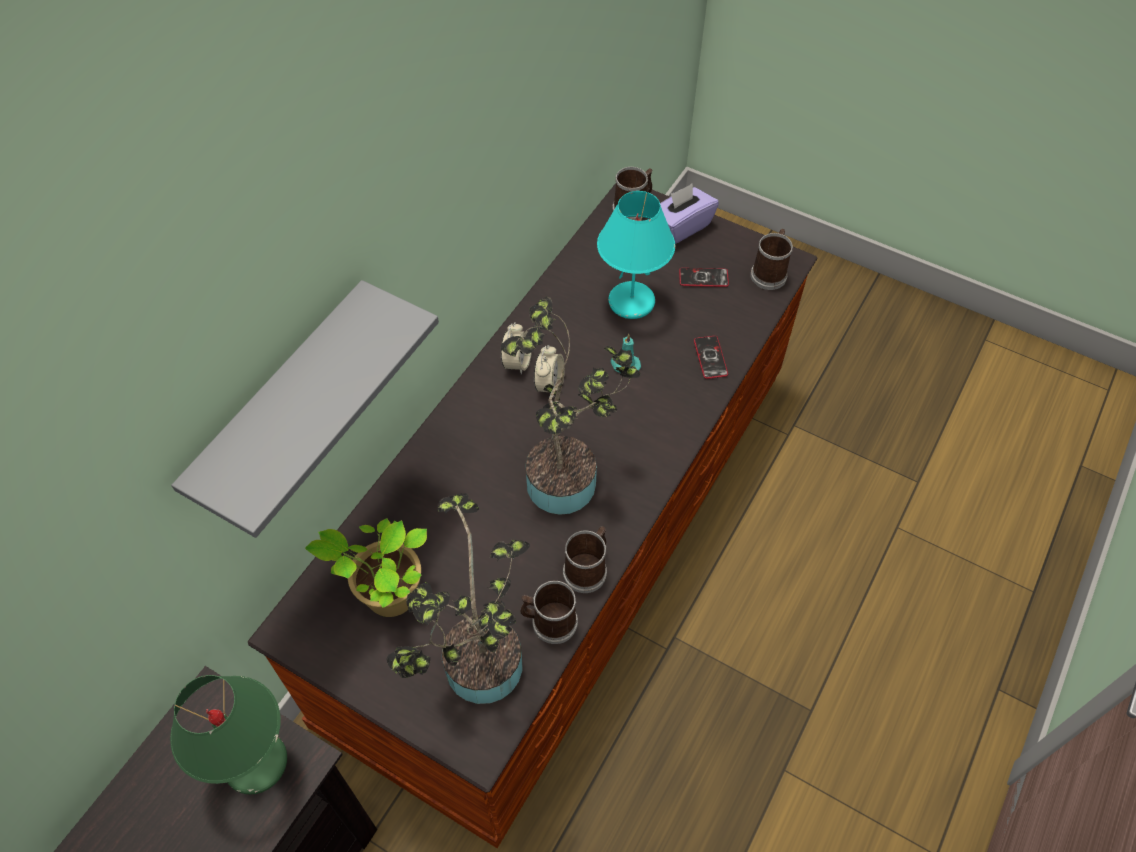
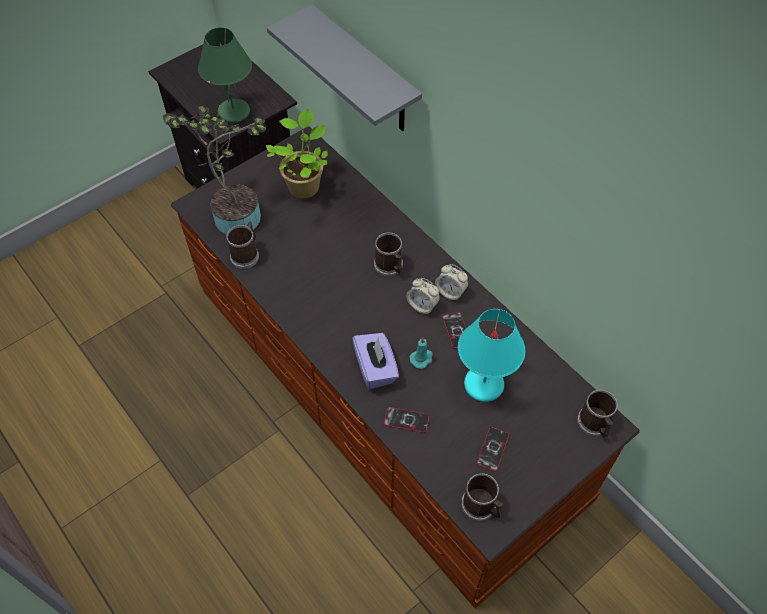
camera: 110 degrees right, 0 degrees up
(568, 479) = (339, 293): potted plant -> none
(571, 343) = (456, 330): none -> phone
(588, 569) = (270, 284): mug -> mug (390, 267)
(681, 226) = (560, 455): purple tissue box -> purple tissue box (375, 369)

